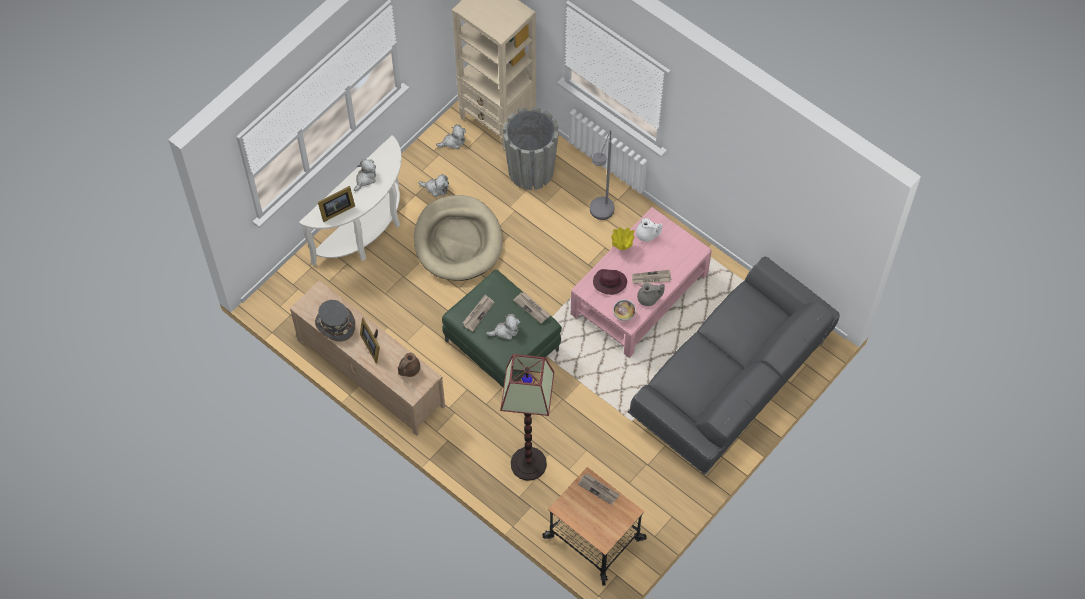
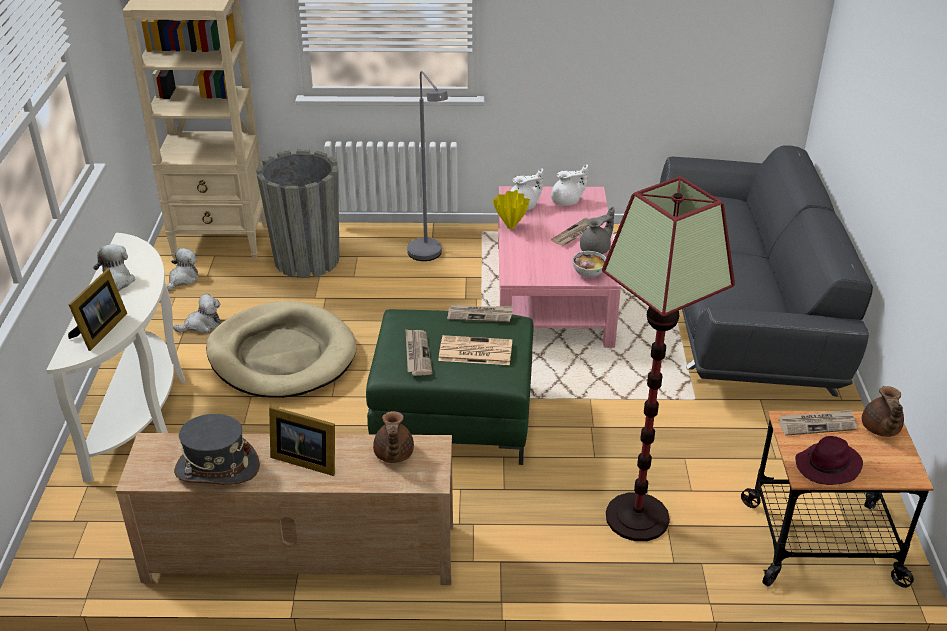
camera: 40 degrees left, 25 degrees down
(505, 331) = (474, 351): plush toy -> newspaper
(609, 282) = (535, 258): purple hat -> purple hat (827, 467)
(623, 513) = (880, 429): none -> brown teapot
(676, 248) = (567, 201): none -> white teapot

